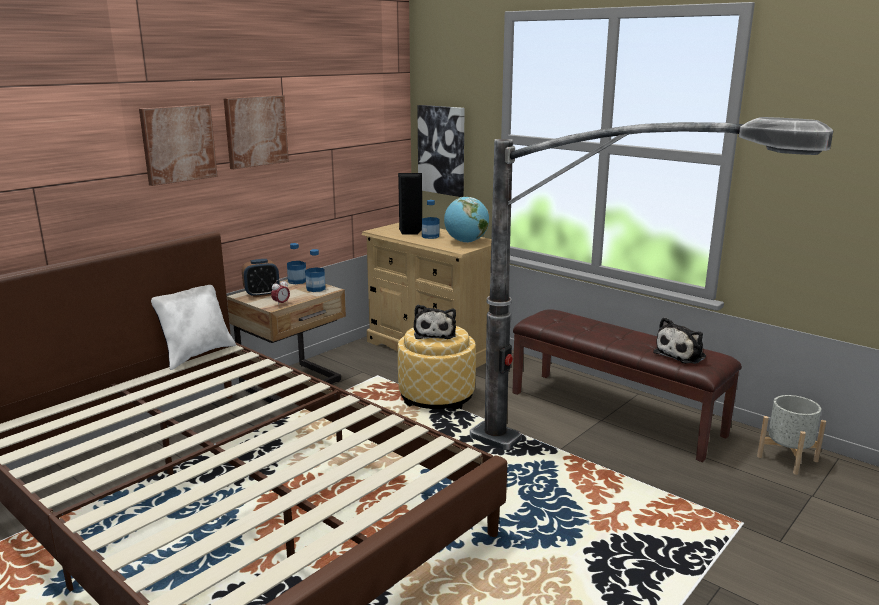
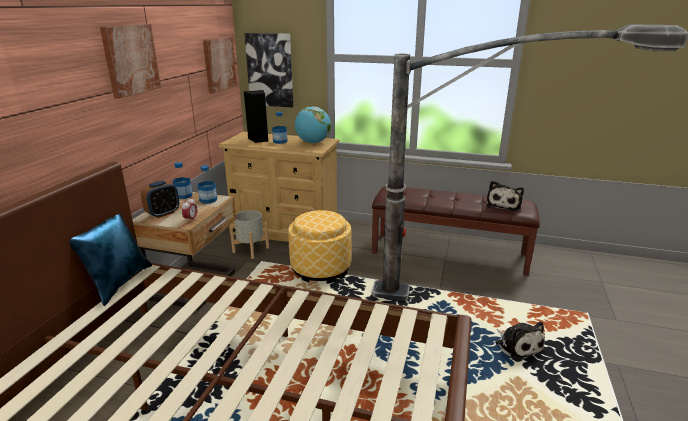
camera: 25 degrees left, 5 degrees up
(178, 144) = (65, 76): picture -> picture (219, 64)
(197, 354) = (119, 283): white pillow -> blue pillow
(435, 333) = (319, 220): plush toy -> plush toy (517, 346)
(787, 459) = (567, 260): grey planter -> grey planter (250, 250)

